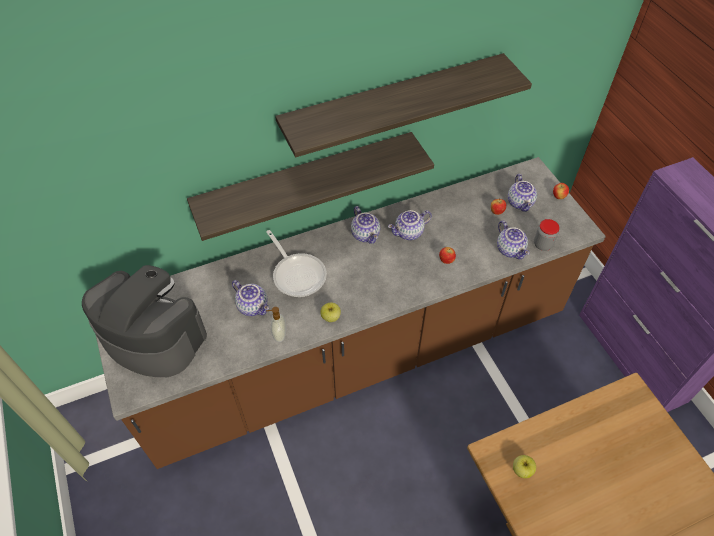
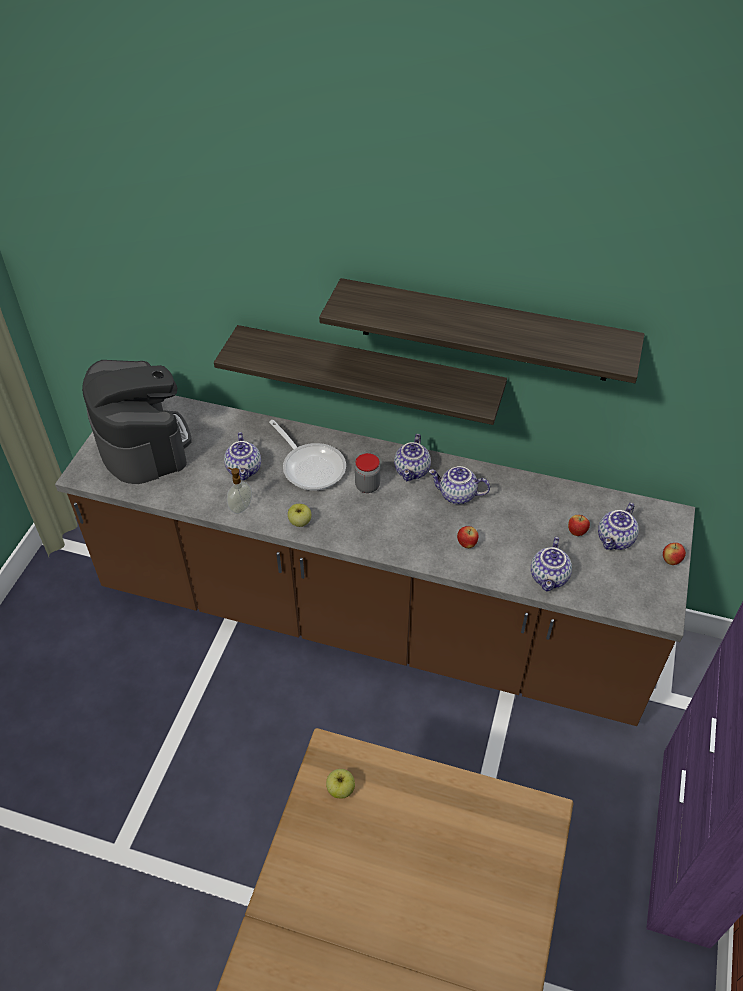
camera: 40 degrees right, 5 degrees down
(297, 274) = (311, 466): frying pan -> frying pan turned 45 degrees counterclockwise
(542, 244) = (593, 595): jar -> jar (367, 486)

